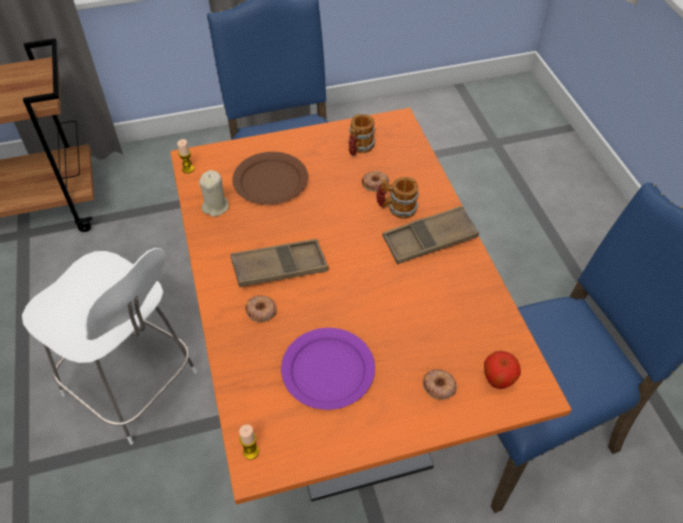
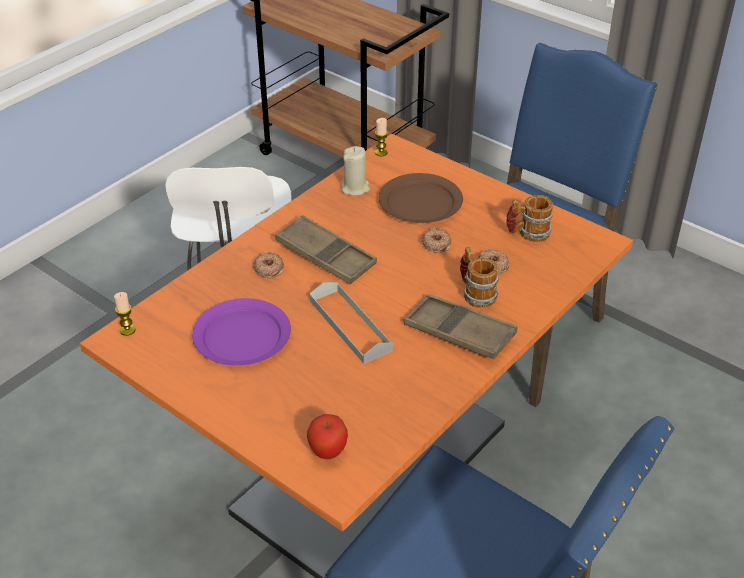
camera: 55 degrees right, 10 degrees down
(372, 295) = (350, 325): none -> grey tray
(439, 386) = (285, 414): donut -> donut (436, 243)

